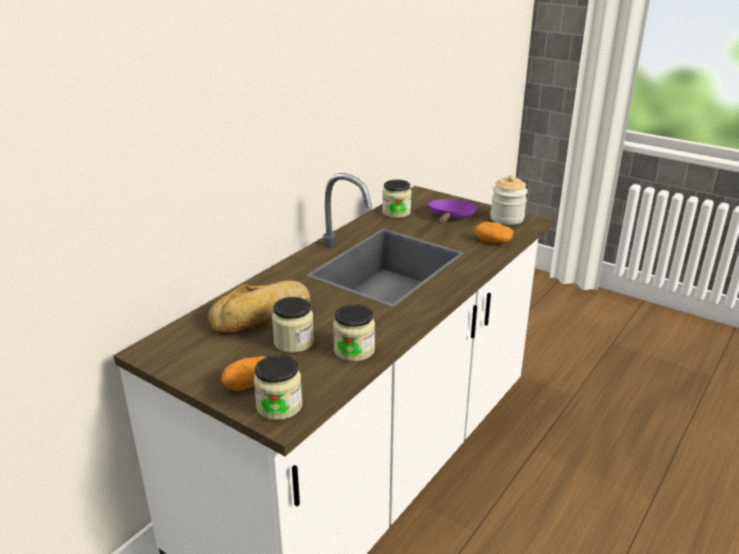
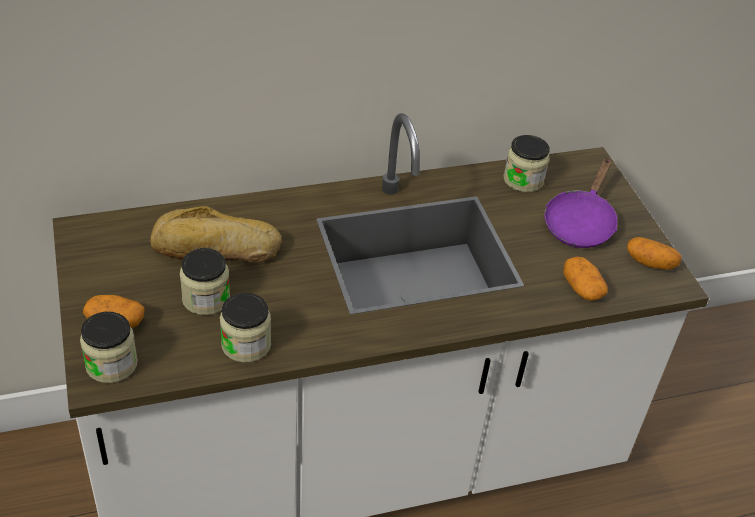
camera: 35 degrees right, 15 degrees up
(451, 217) = (580, 223): purple frying pan -> purple frying pan turned 150 degrees clockwise
(507, 218) = (650, 263): jar -> potato

